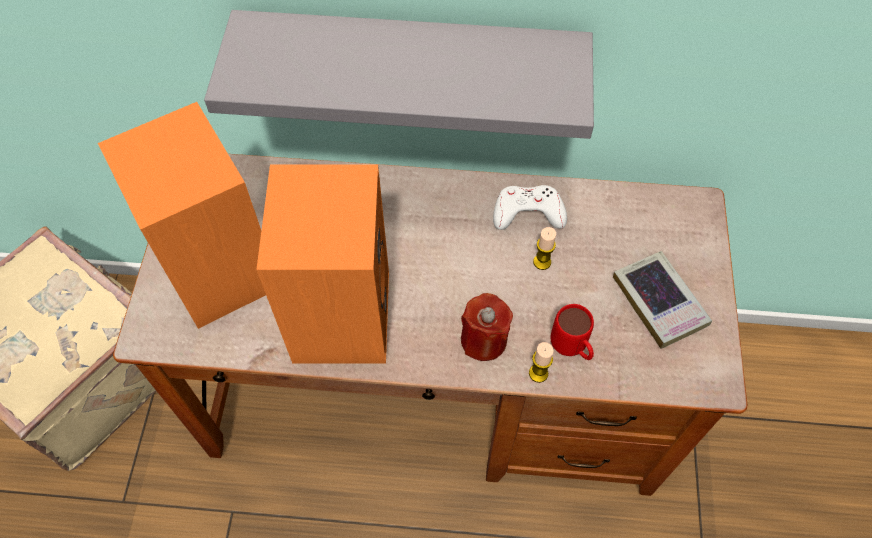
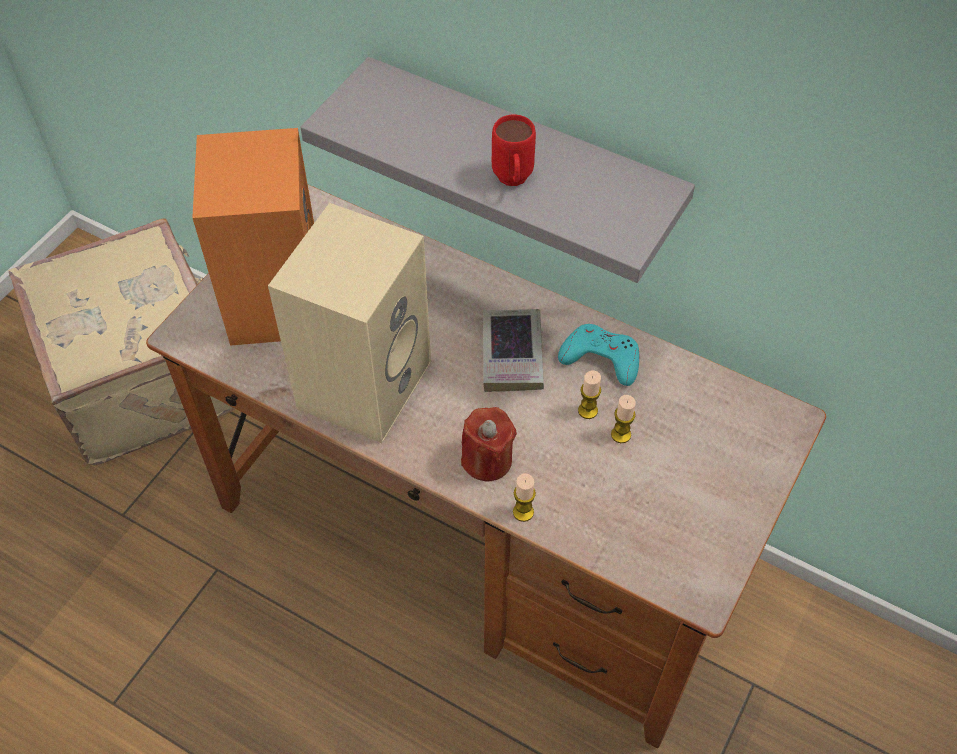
camera: 25 degrees right, 5 degrees down
(339, 313) = (363, 381): orange speaker -> beige speaker
(528, 212) = (601, 358): white game controller -> turquoise game controller
(571, 350) = (568, 504): red mug -> red mug (513, 182)
(579, 272) = (621, 434): none -> candle
(659, 302) = (687, 496): book -> book (512, 355)

